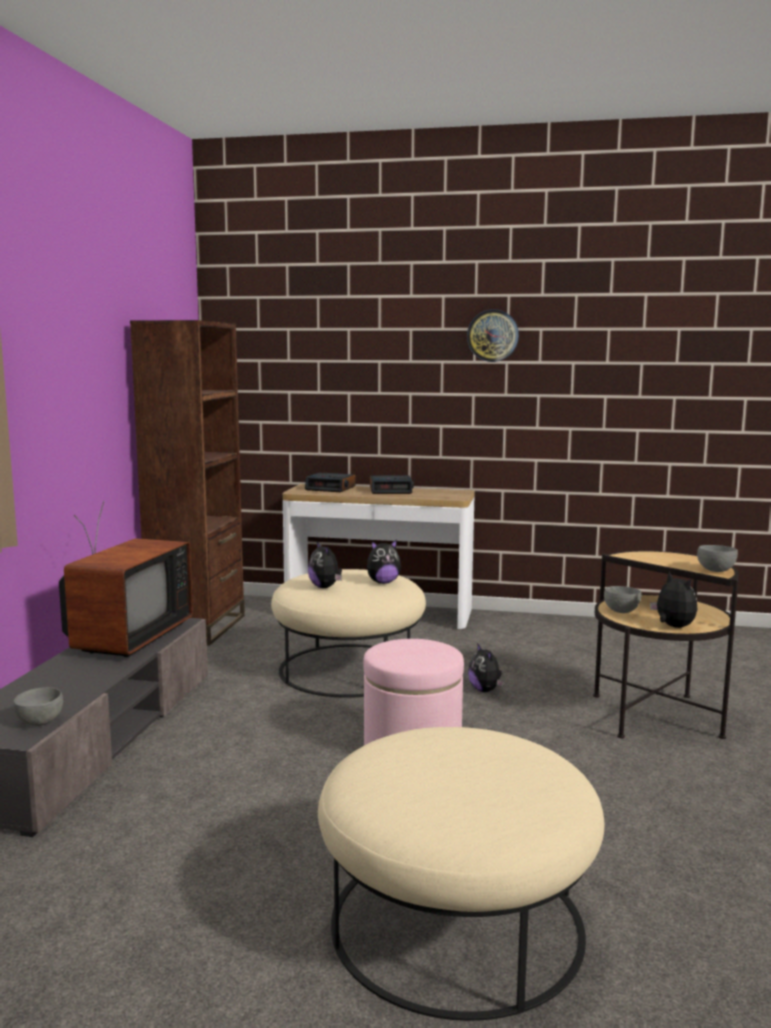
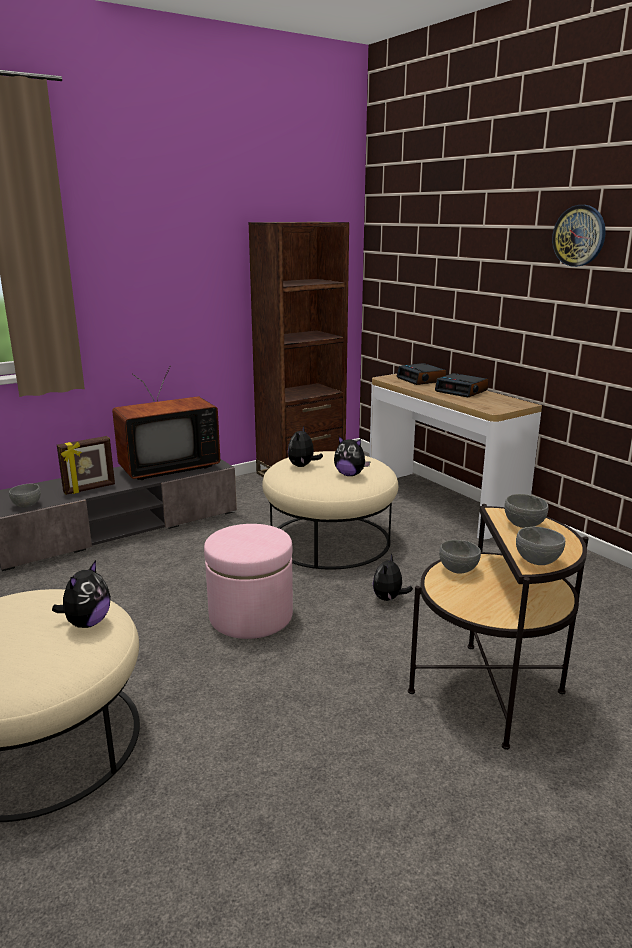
camera: 45 degrees right, 10 degrees up
(83, 683) = (89, 489): none -> picture frame
(655, 557) = (523, 525): none -> grey bowl
(673, 627) = (462, 605): plush toy -> plush toy (87, 623)

